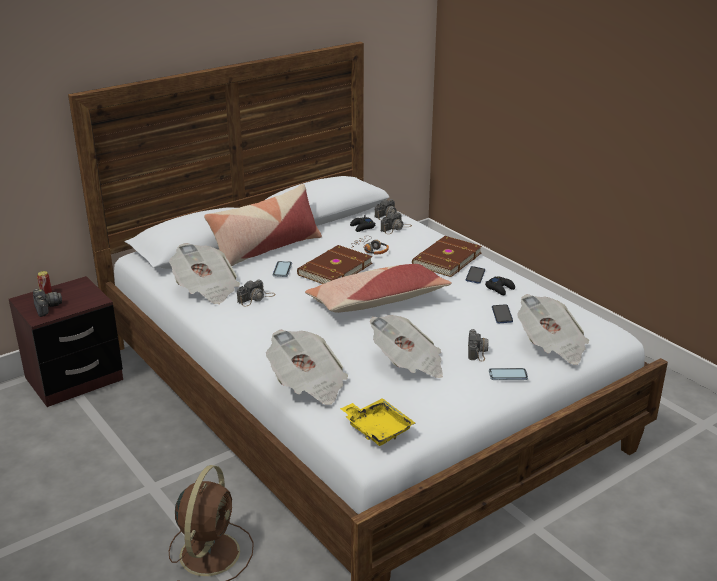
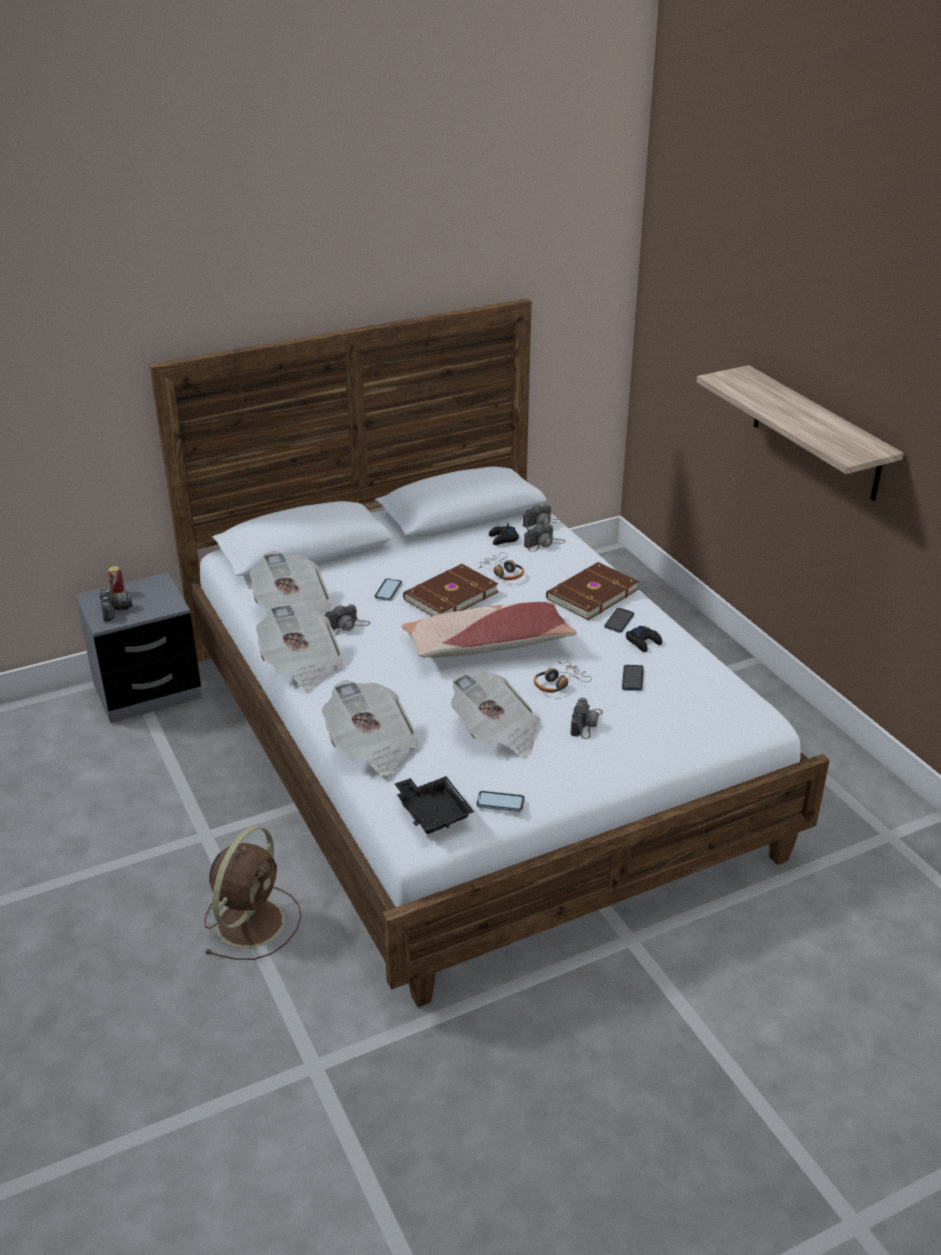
camera: 10 degrees right, 5 degrees up
(74, 379) = (147, 691): brown nightstand -> grey nightstand
(266, 249) = (377, 559): pillow -> none
(377, 429) = (433, 812): yellow tray -> black tray
(445, 323) = (559, 683): none -> headphones
(508, 375) = (609, 761): phone -> phone (500, 803)
(551, 346) = (678, 728): newspaper -> newspaper (301, 665)
(605, 120) = (816, 433): none -> shelf

